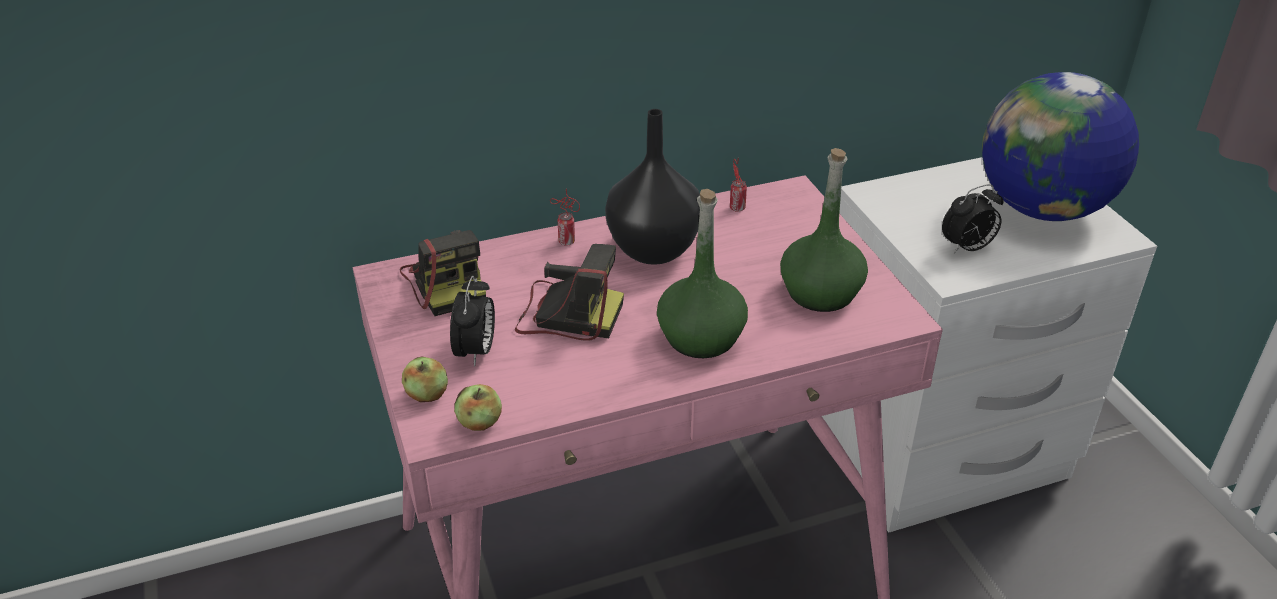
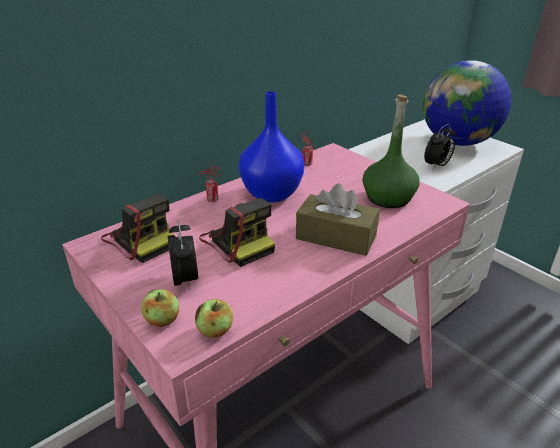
camera: 20 degrees left, 5 degrees down
(566, 314) = (238, 242): camera -> camera turned 60 degrees clockwise
(654, 250) = (272, 194): black vase -> blue vase
(701, 337) = (336, 237): green bottle -> brown tissue box

